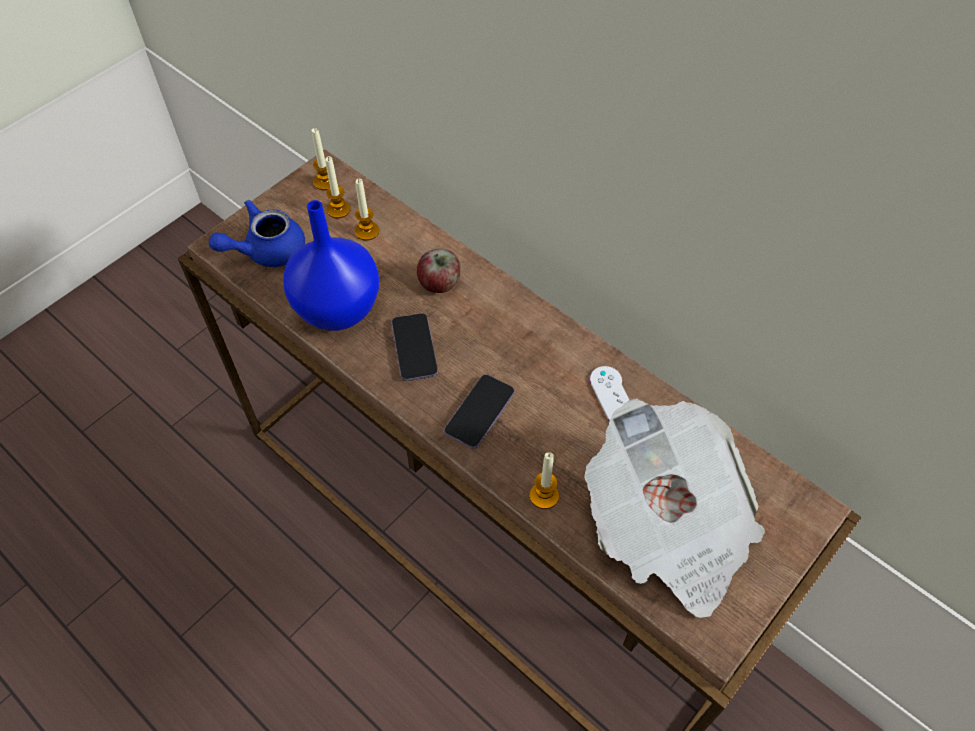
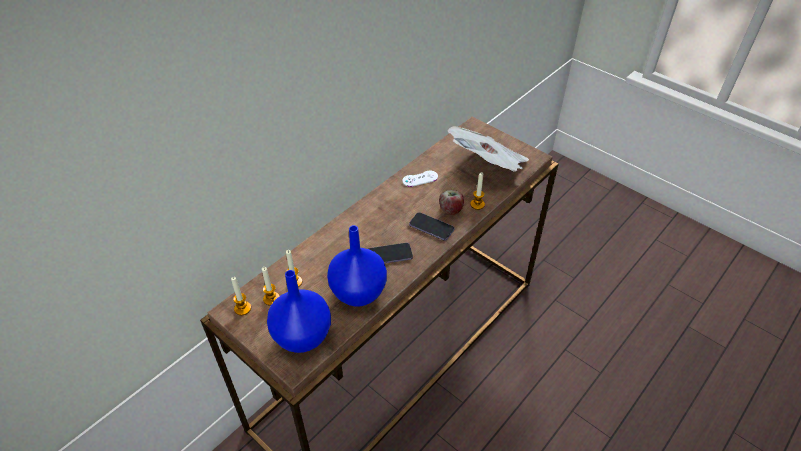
camera: 90 degrees left, 10 degrees down
(266, 250) = (304, 337): blue teapot -> blue vase
(439, 284) = (342, 245): apple -> apple (451, 210)

